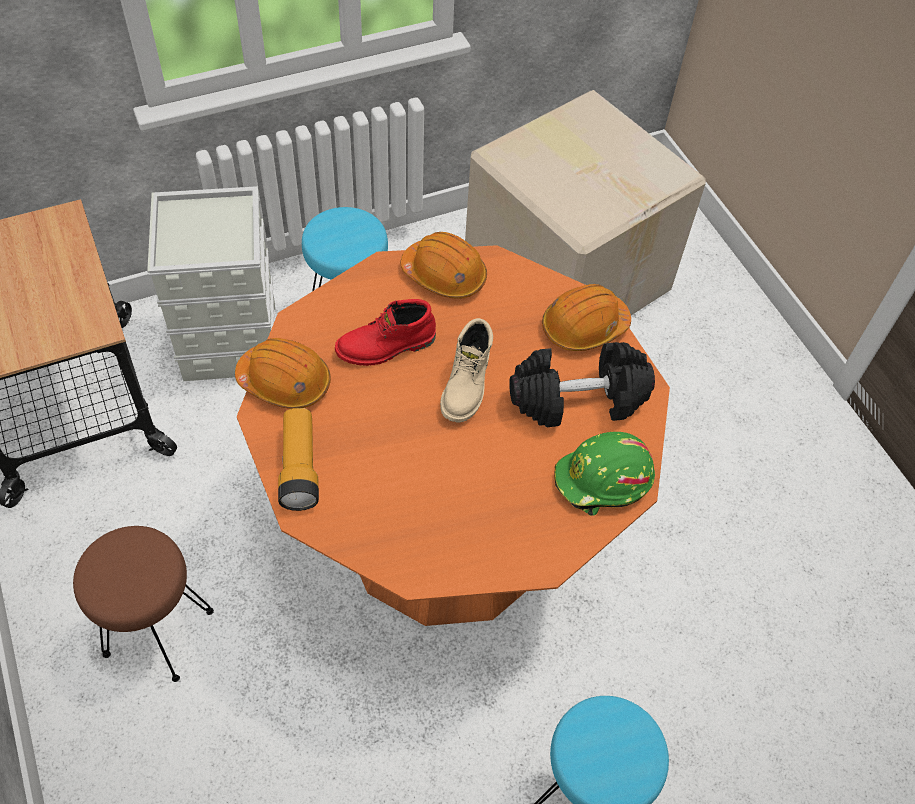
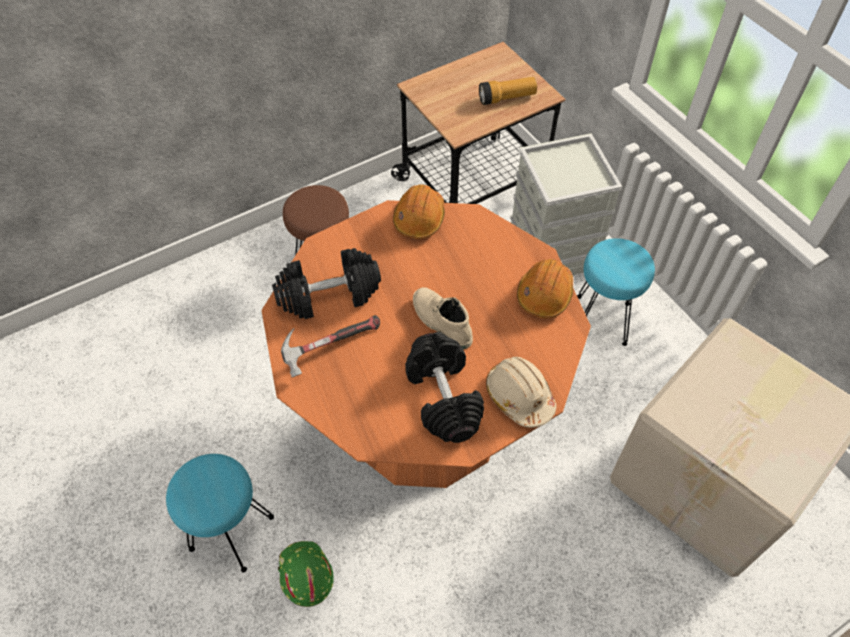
camera: 85 degrees right, 0 degrees up
(299, 468) = (352, 238): flashlight -> flashlight (507, 98)
(386, 347) = (463, 268): red boot -> none
(399, 508) = (329, 296): none -> black dumbbell
(467, 385) = (440, 322): beige boot -> beige boot turned 45 degrees clockwise
(487, 515) = (329, 347): none -> hammer
(584, 327) = (519, 396): orange hard hat -> beige hard hat
(603, 481) = (369, 420): green hard hat -> green hard hat (305, 575)

